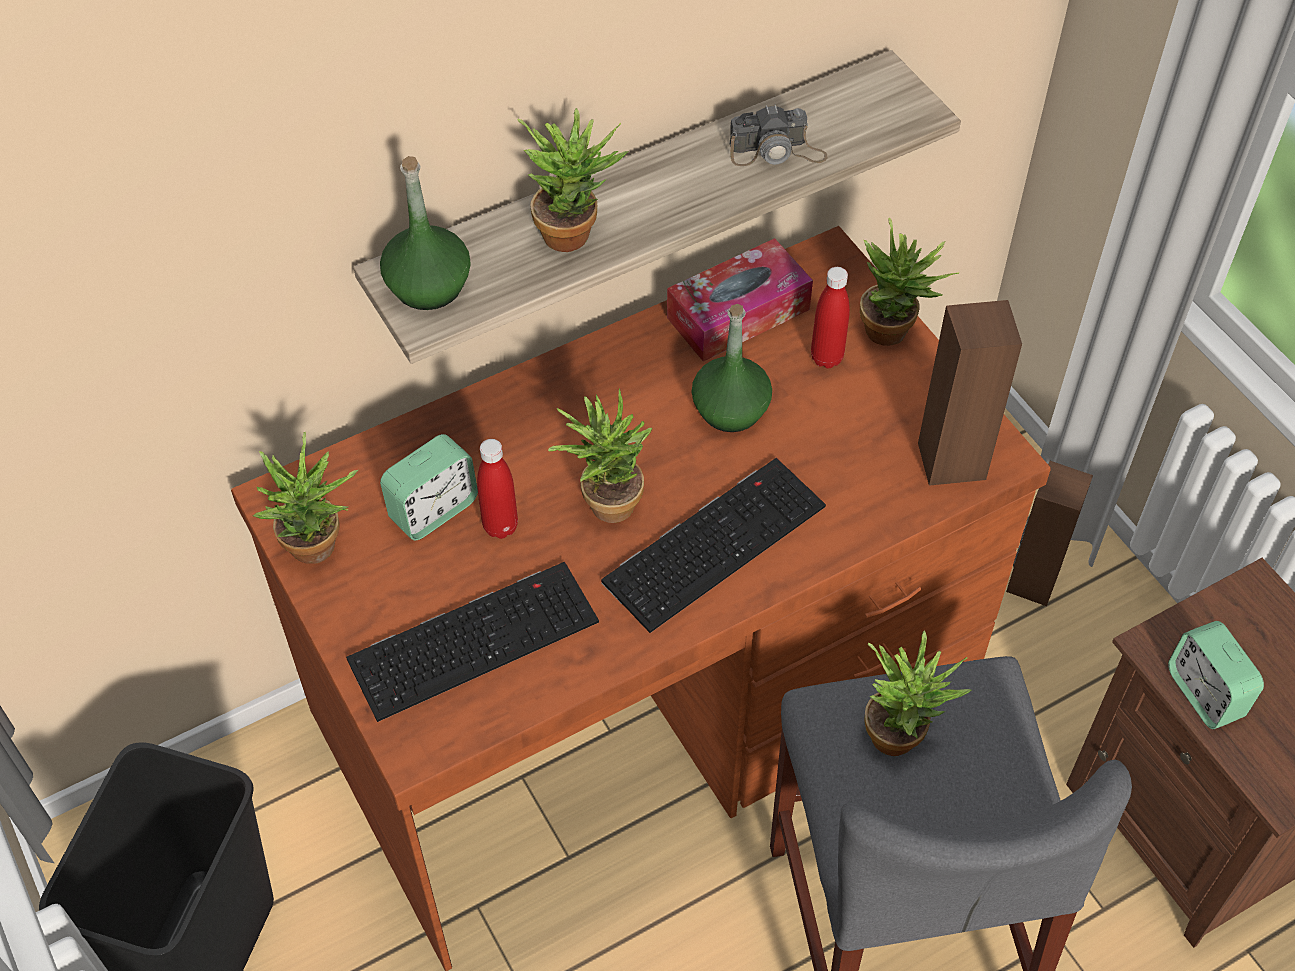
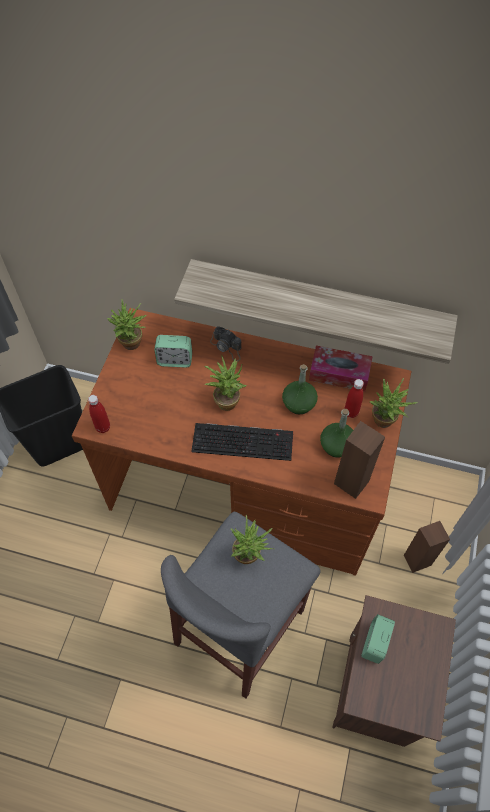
camera: 45 degrees right, 5 degrees up
(428, 286) = (204, 282): green bottle -> green bottle (337, 445)
(475, 637) = (142, 408): keyboard -> none
(500, 526) = (187, 381): red bottle -> red bottle (103, 427)
(575, 231) = (268, 298): potted plant -> none
(777, 151) = (368, 321): camera -> camera (227, 347)

